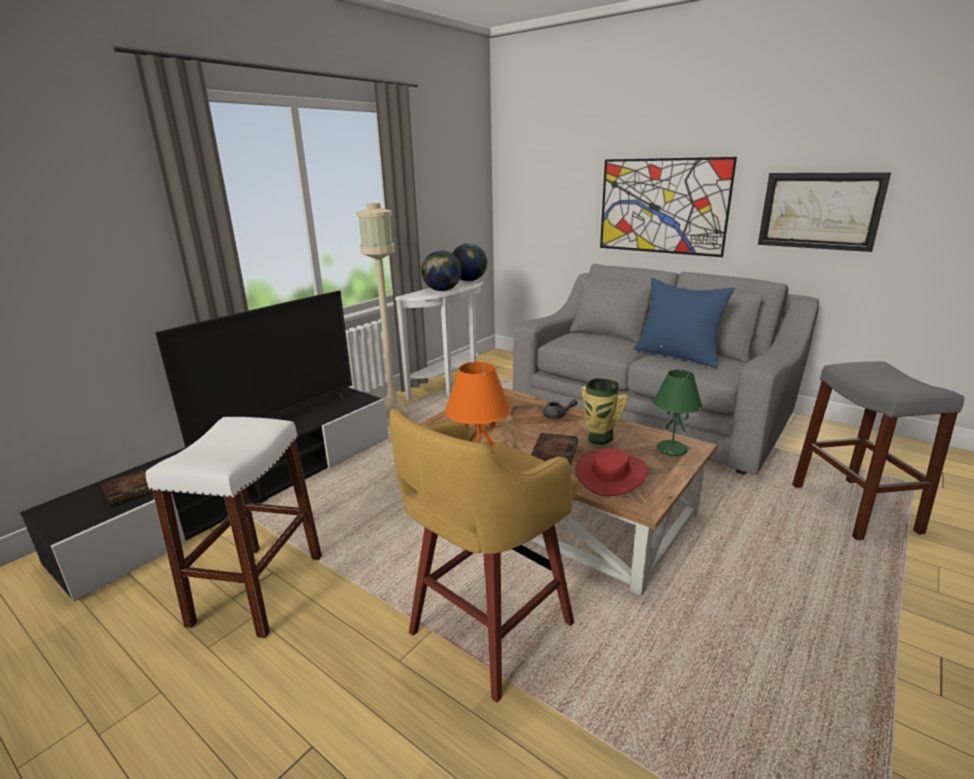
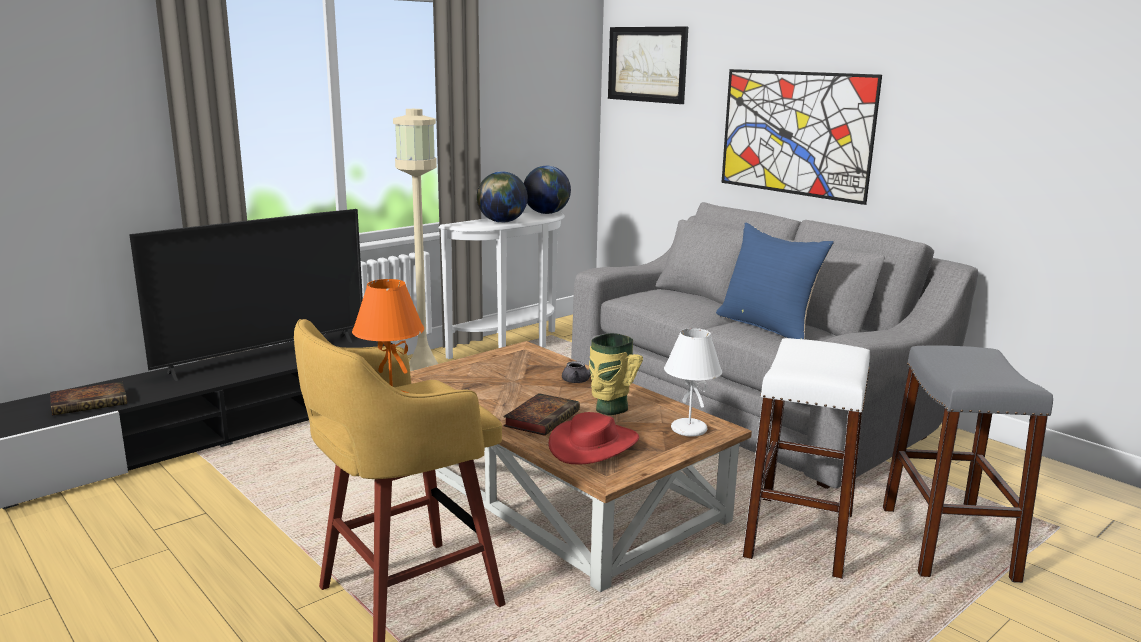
camera: 10 degrees right, 5 degrees down
(258, 589) = (184, 525): white stool -> white stool (799, 535)
(671, 450) = (688, 429): green table lamp -> white table lamp
(819, 211) = (980, 151): picture -> picture (647, 64)

